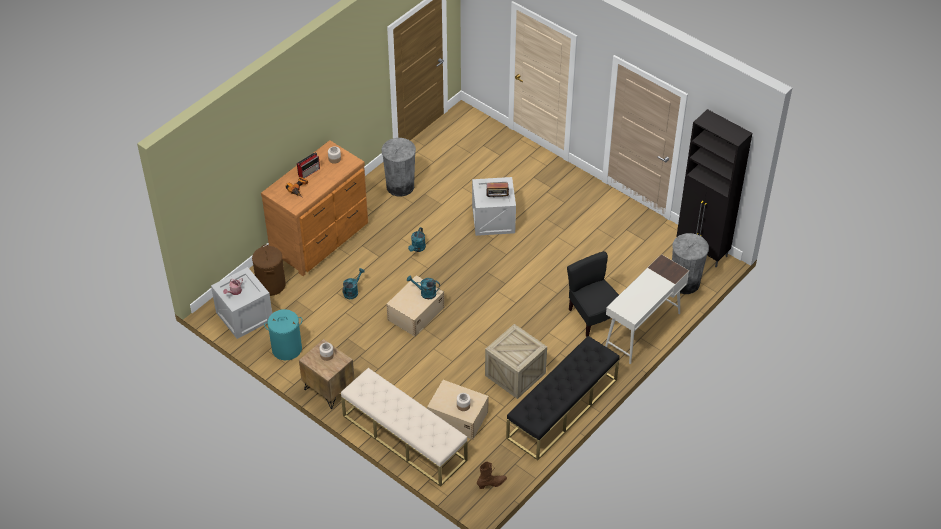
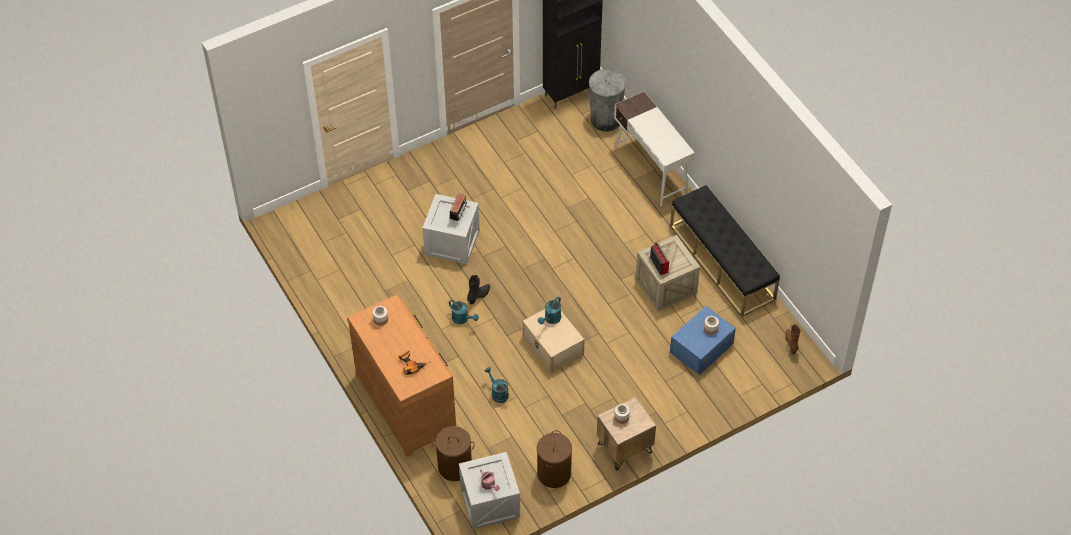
camera: 70 degrees left, 5 degrees up
(287, 349) = (554, 473): turquoise laundry basket -> brown laundry basket
(309, 172) = (389, 347): radio -> radio (659, 264)
(400, 186) = (362, 309): grey trash can -> none
(404, 438) = (711, 399): beige bench -> none
(445, 252) = (479, 296): none -> black boot
(457, 416) = (701, 348): beige storage box -> blue storage box
(593, 316) = (618, 202): black chair -> none

